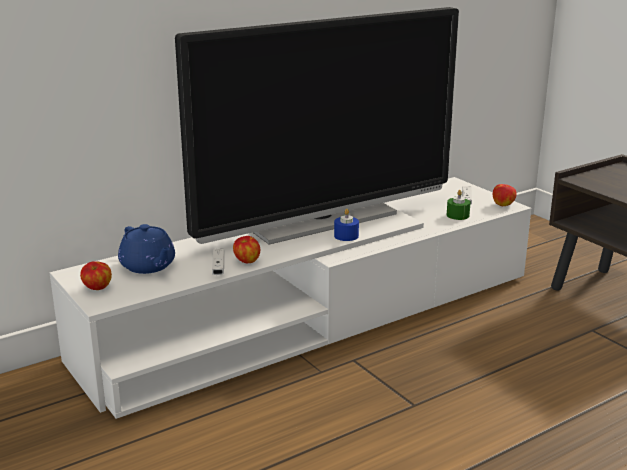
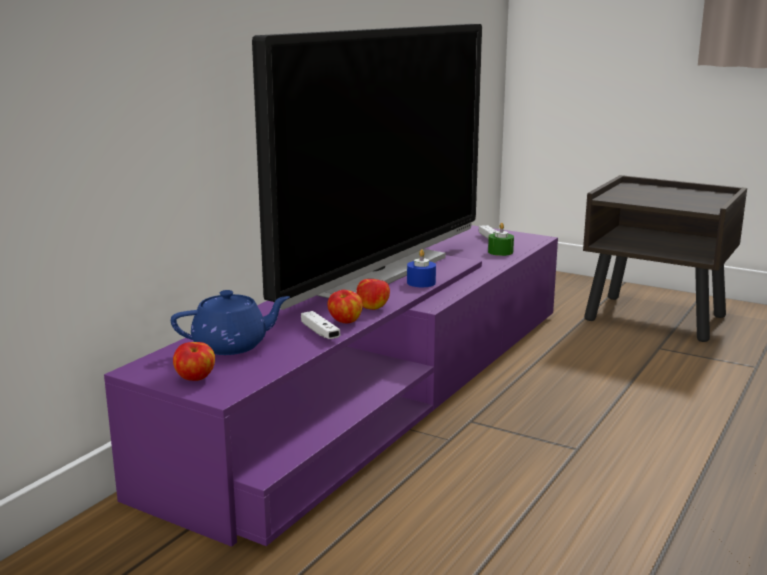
camera: 25 degrees left, 5 degrees down
(148, 266) = (232, 346): blue teapot -> blue teapot turned 45 degrees counterclockwise
(313, 317) = (383, 389): white tv stand -> purple tv stand
(503, 204) = (530, 238): apple -> apple (373, 307)

